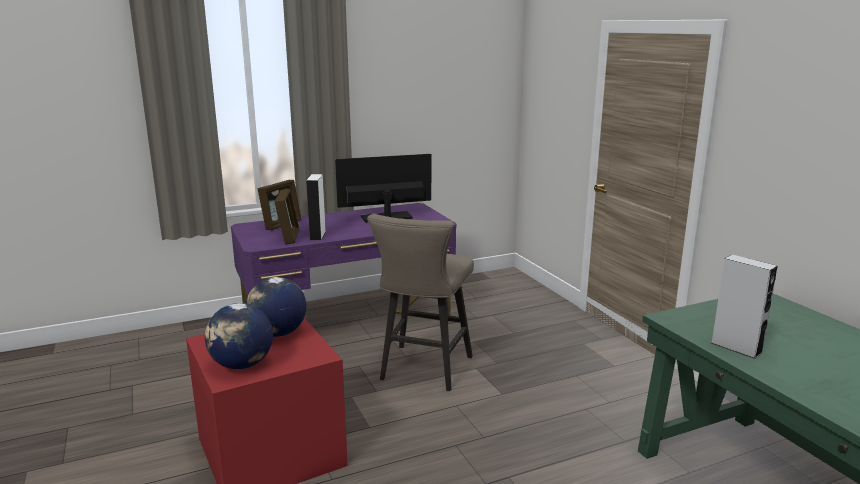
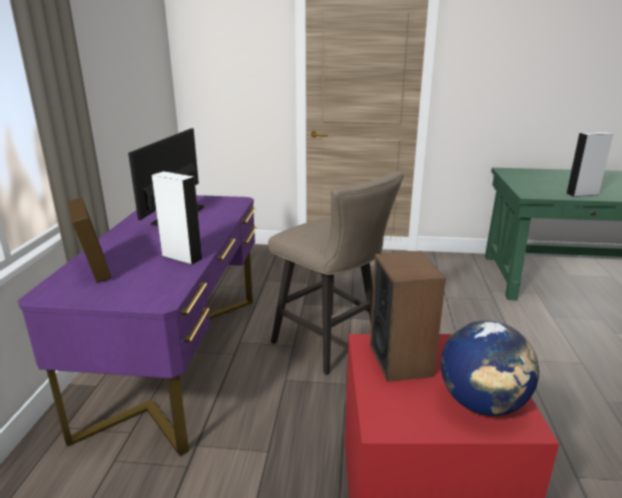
camera: 60 degrees left, 5 degrees up
(278, 333) = (400, 360): globe -> speaker
(289, 237) = (159, 274): picture frame -> none

